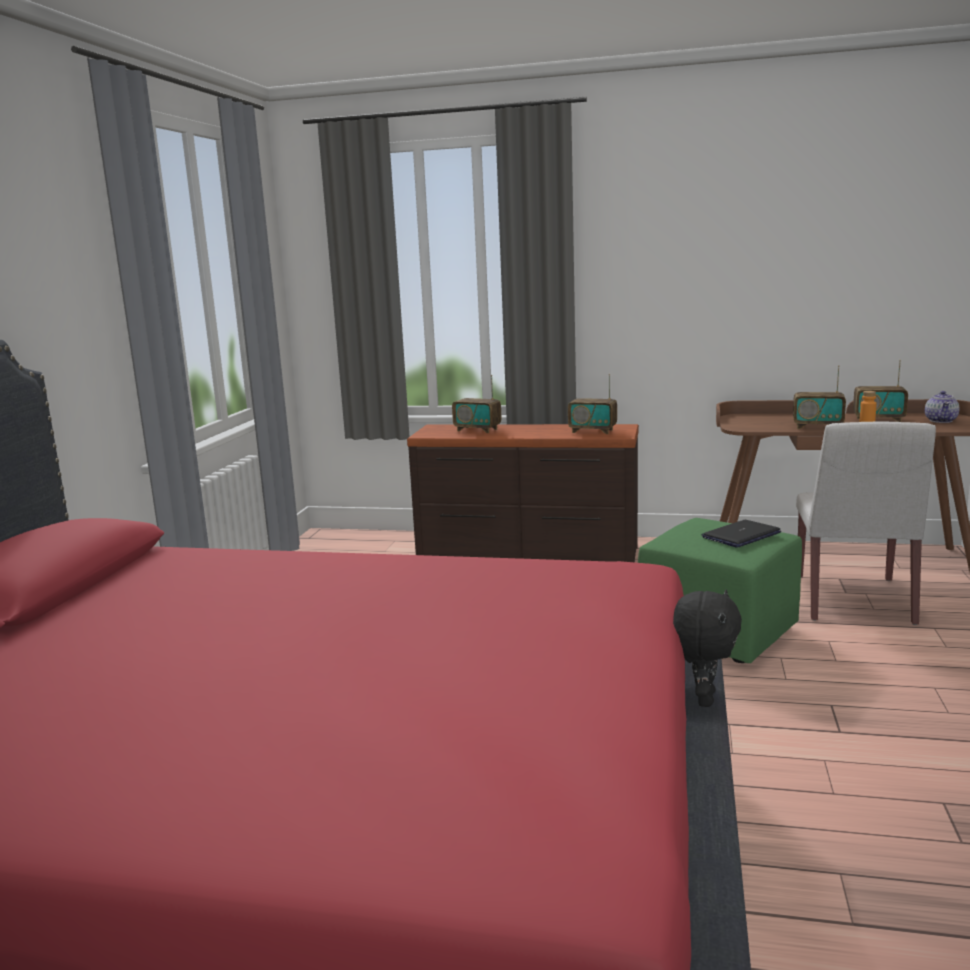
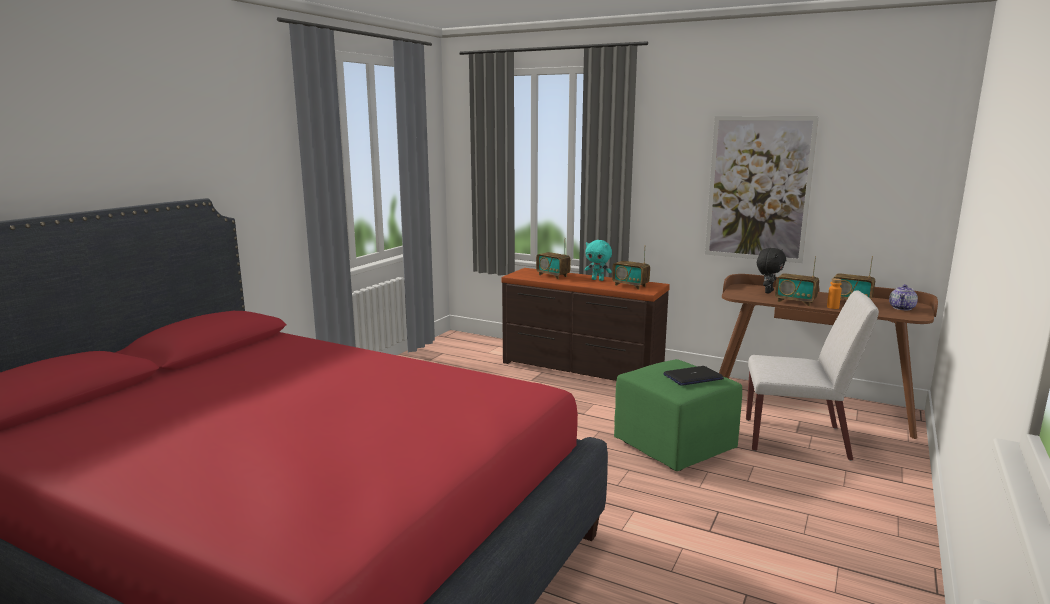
camera: 15 degrees right, 0 degrees up
(542, 428) = (598, 279): none -> turquoise plush toy
(703, 698) = (551, 484): black plush toy -> black plush toy (768, 292)
(743, 288) = (758, 189): none -> picture
(853, 600) = (797, 439): white chair -> white chair turned 105 degrees counterclockwise

